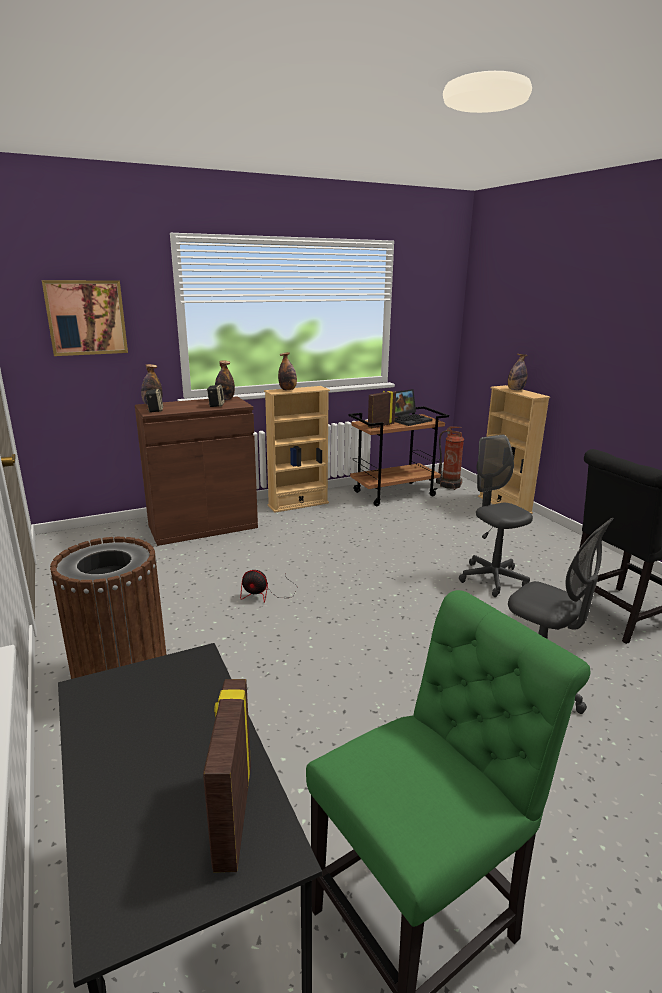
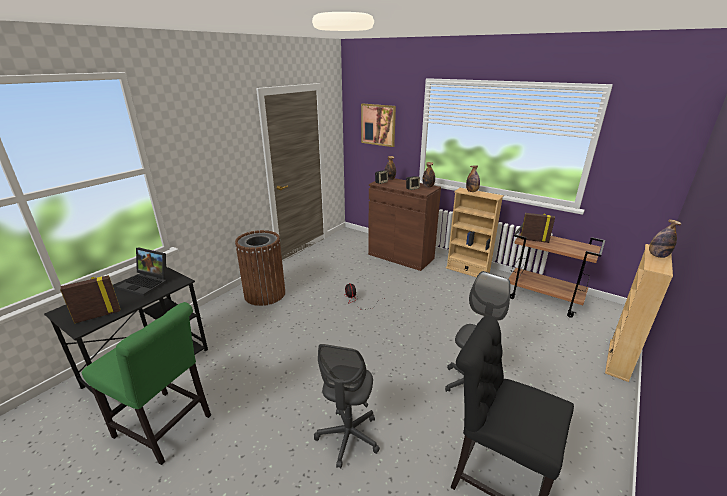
camera: 60 degrees right, 5 degrees up
(409, 420) = (571, 245): laptop -> laptop (147, 283)
(449, 485) = (606, 319): fire extinguisher -> none

